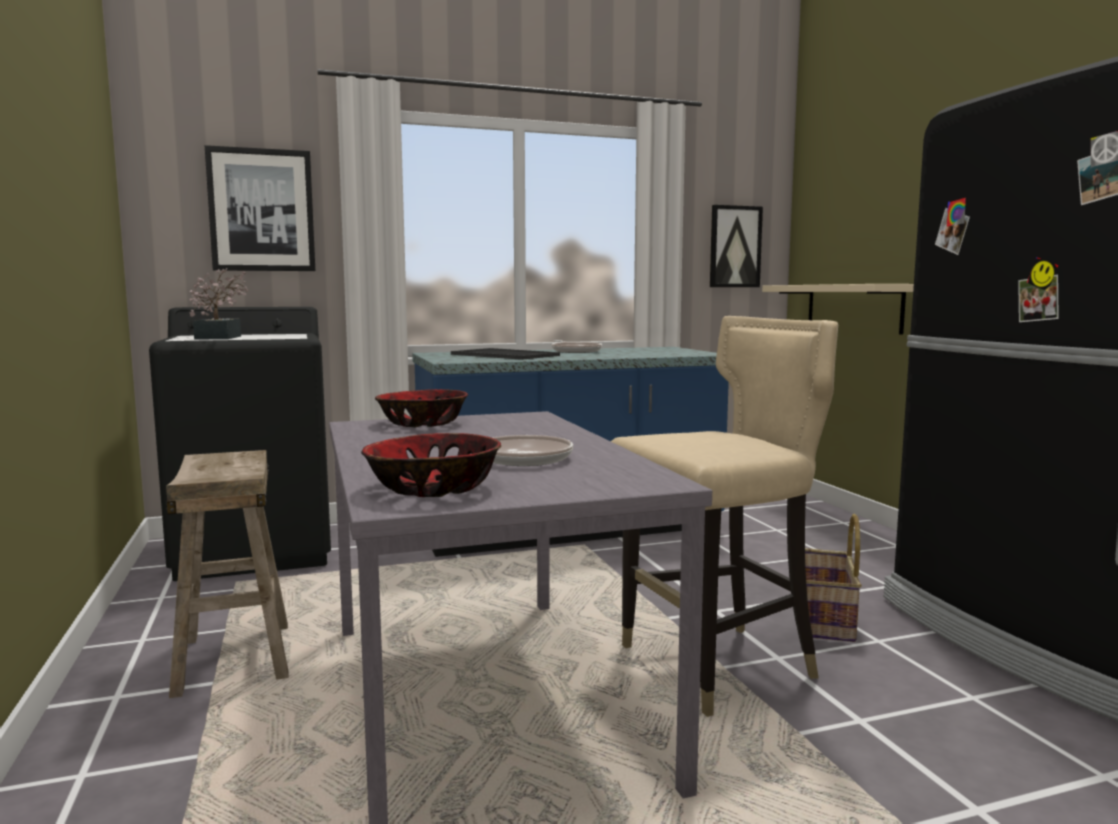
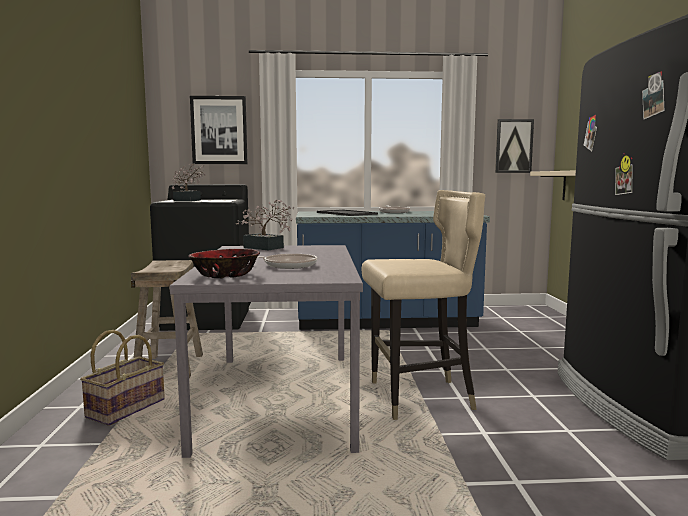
camera: 15 degrees right, 0 degrees up
(422, 423) = (266, 248): bowl -> potted plant
(821, 619) = (505, 381): basket -> basket (125, 408)

